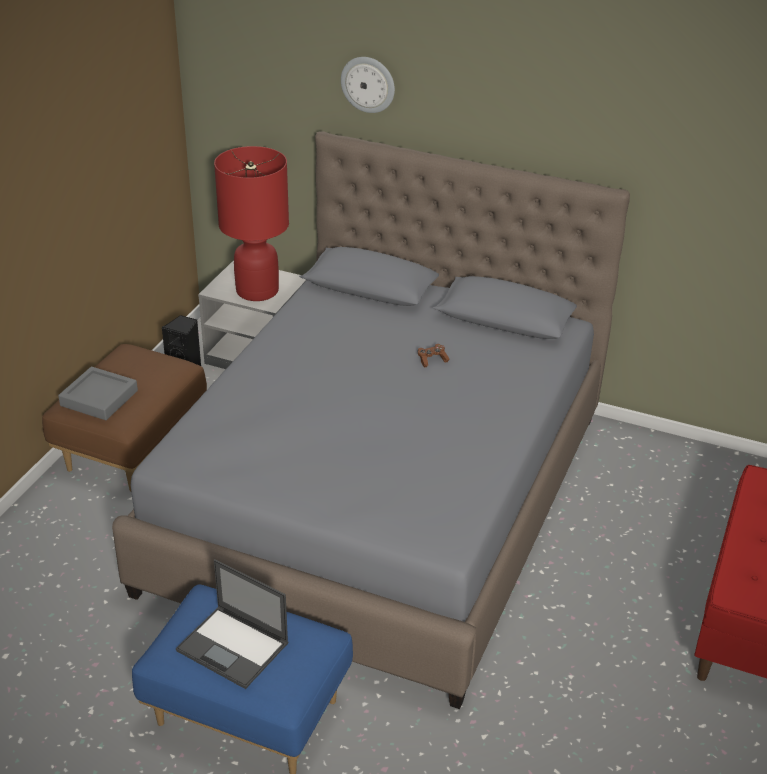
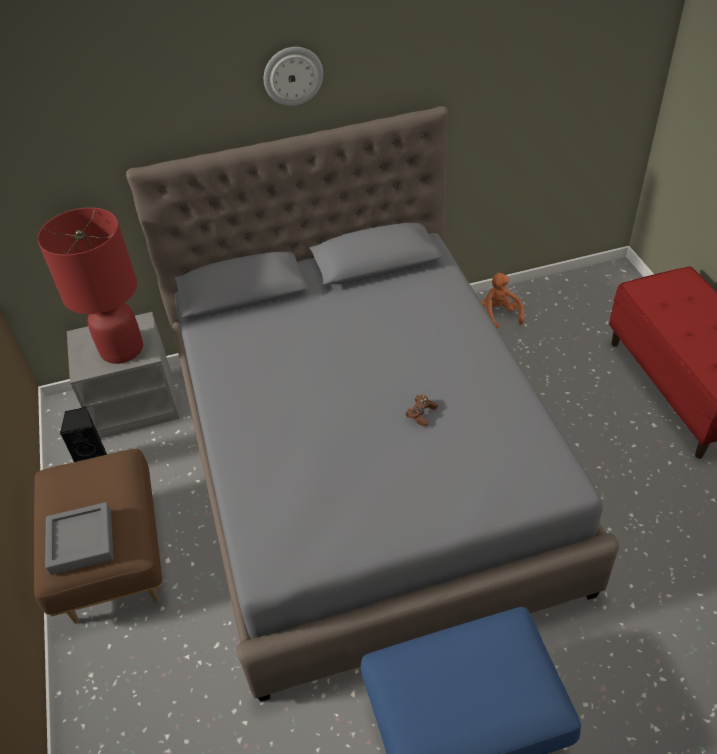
camera: 35 degrees left, 10 degrees up
(234, 647) = (467, 694): laptop -> none
(368, 84) = (163, 101): wall clock -> wall clock (293, 75)
(432, 360) = (367, 330): brown game controller -> brown game controller (421, 414)
(645, 456) = (498, 315): none -> orange plush toy

